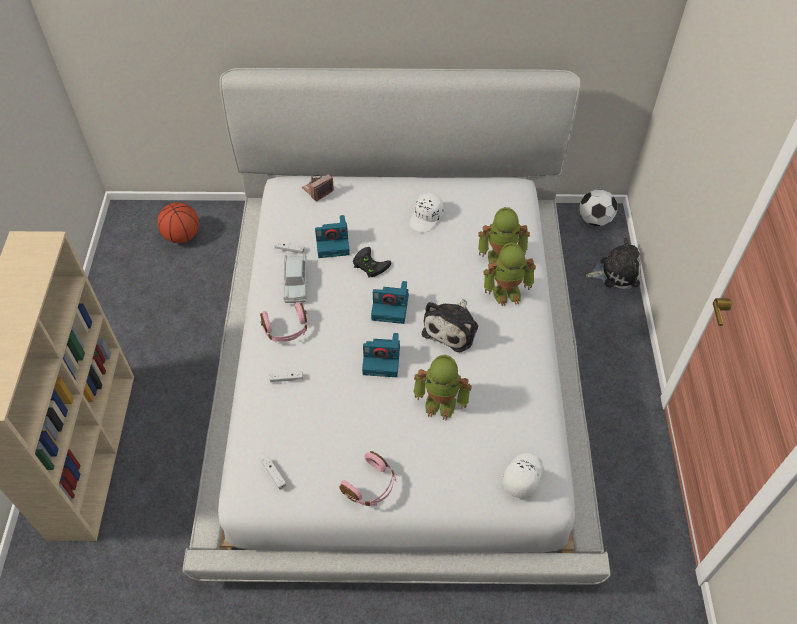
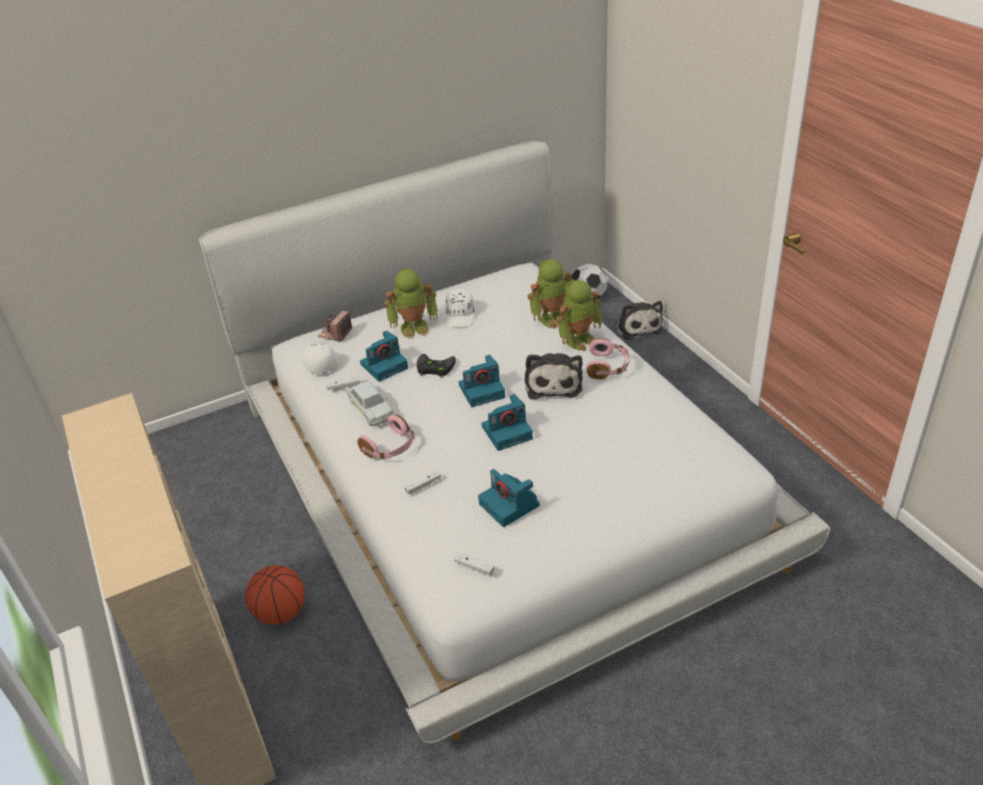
camera: 25 degrees left, 15 degrees down
(182, 236) = (184, 459): basketball -> basketball (281, 613)
(337, 433) = (510, 505): none -> camera
(371, 486) = (579, 532): pink headphones -> pink headphones (608, 366)
(441, 402) = (590, 440): toy robot -> toy robot (414, 327)
(521, 477) = (710, 463): white cap -> white cap (321, 363)
(616, 272) = (637, 326): plush toy -> plush toy turned 105 degrees clockwise

